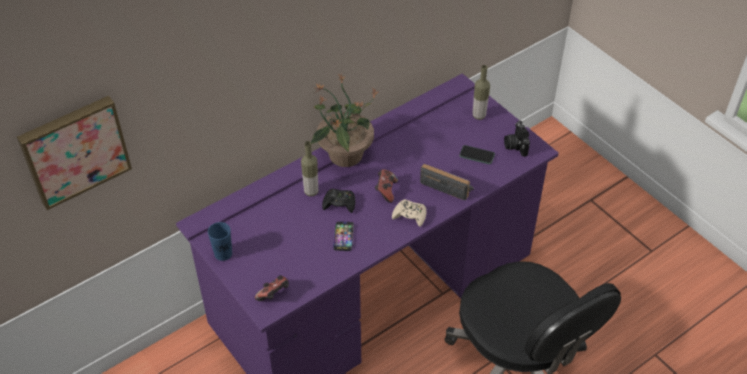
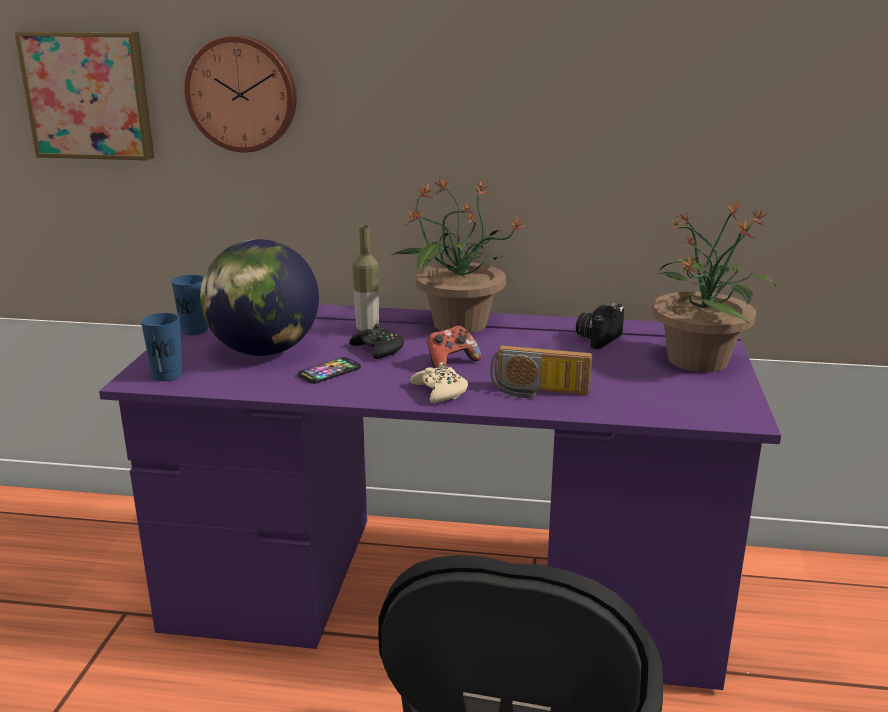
camera: 45 degrees right, 25 degrees down
(185, 96) = (242, 94): none -> wall clock
(274, 295) = (167, 375): game controller -> blue cup
(288, 244) = (263, 351): none -> globe
(447, 187) = (538, 392): radio -> radio turned 120 degrees clockwise
(477, 155) = (633, 386): phone -> none
(479, 115) = (698, 359): bottle -> potted plant
(515, 145) = (713, 401): camera -> camera (598, 338)

